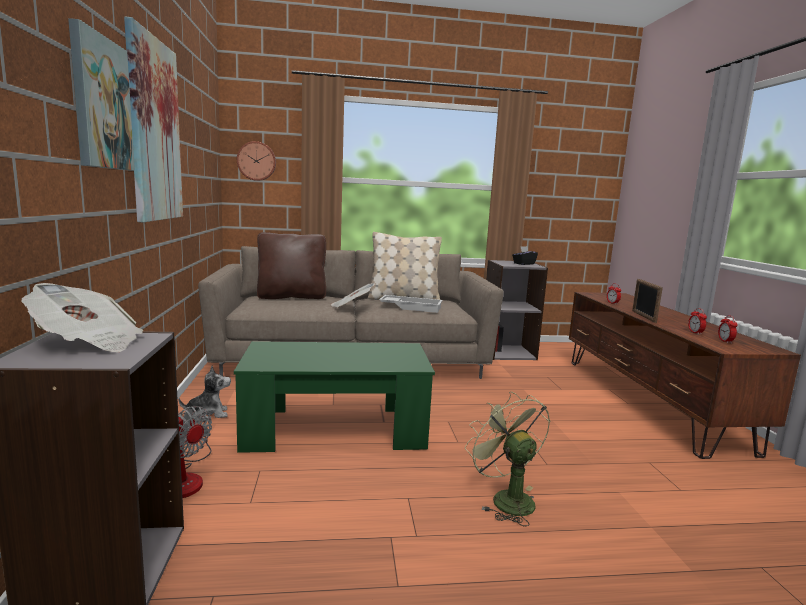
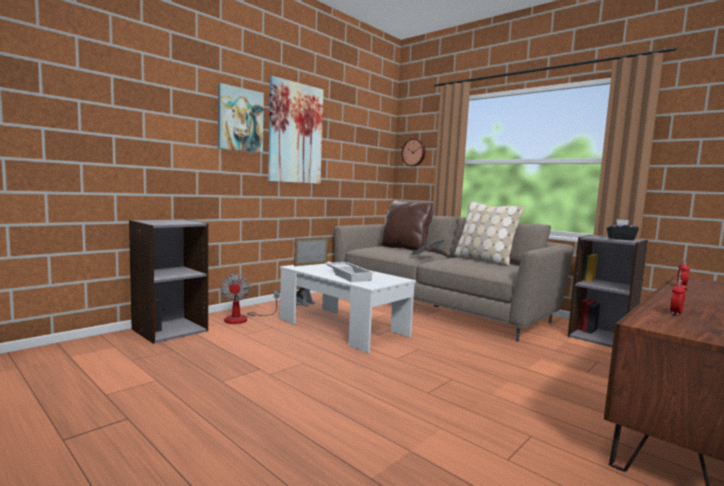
camera: 50 degrees right, 5 degrees down
(88, 343) = (174, 221): newspaper -> none
(335, 429) = (342, 327): green coffee table -> white coffee table
(411, 307) = (470, 264): white tray -> white tray (349, 275)
(505, 498) = (351, 388): green fan -> none
(643, 316) = (668, 296): picture frame -> picture frame (310, 264)
(725, 341) = (686, 324): alarm clock -> none

